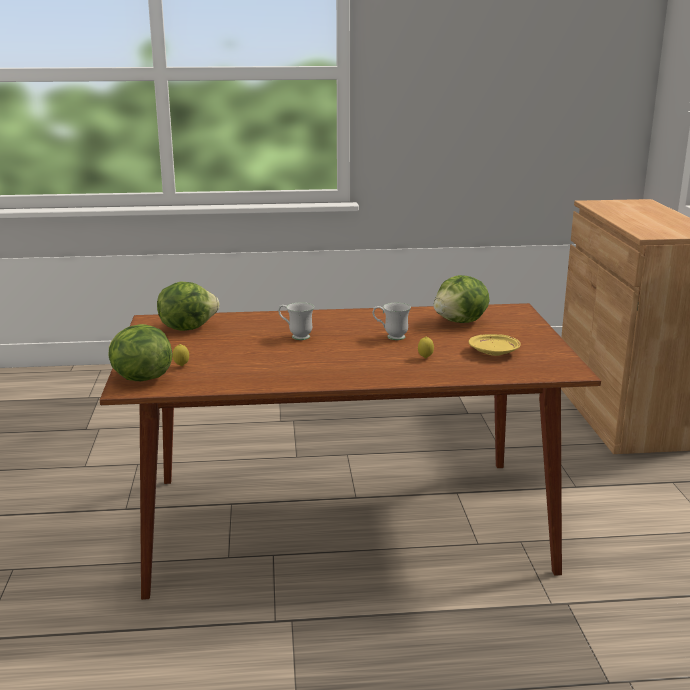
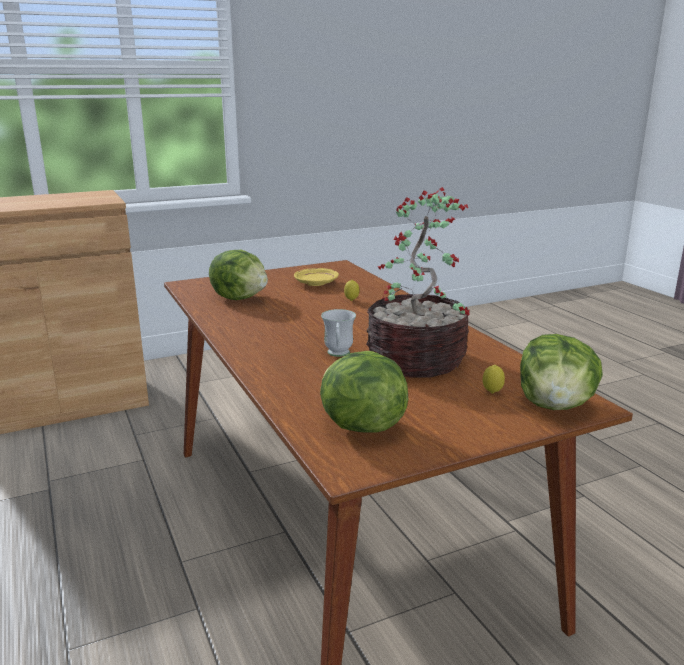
camera: 110 degrees left, 0 degrees up
(258, 356) = (418, 361): none -> potted plant
(391, 337) = (305, 317): white mug -> none

